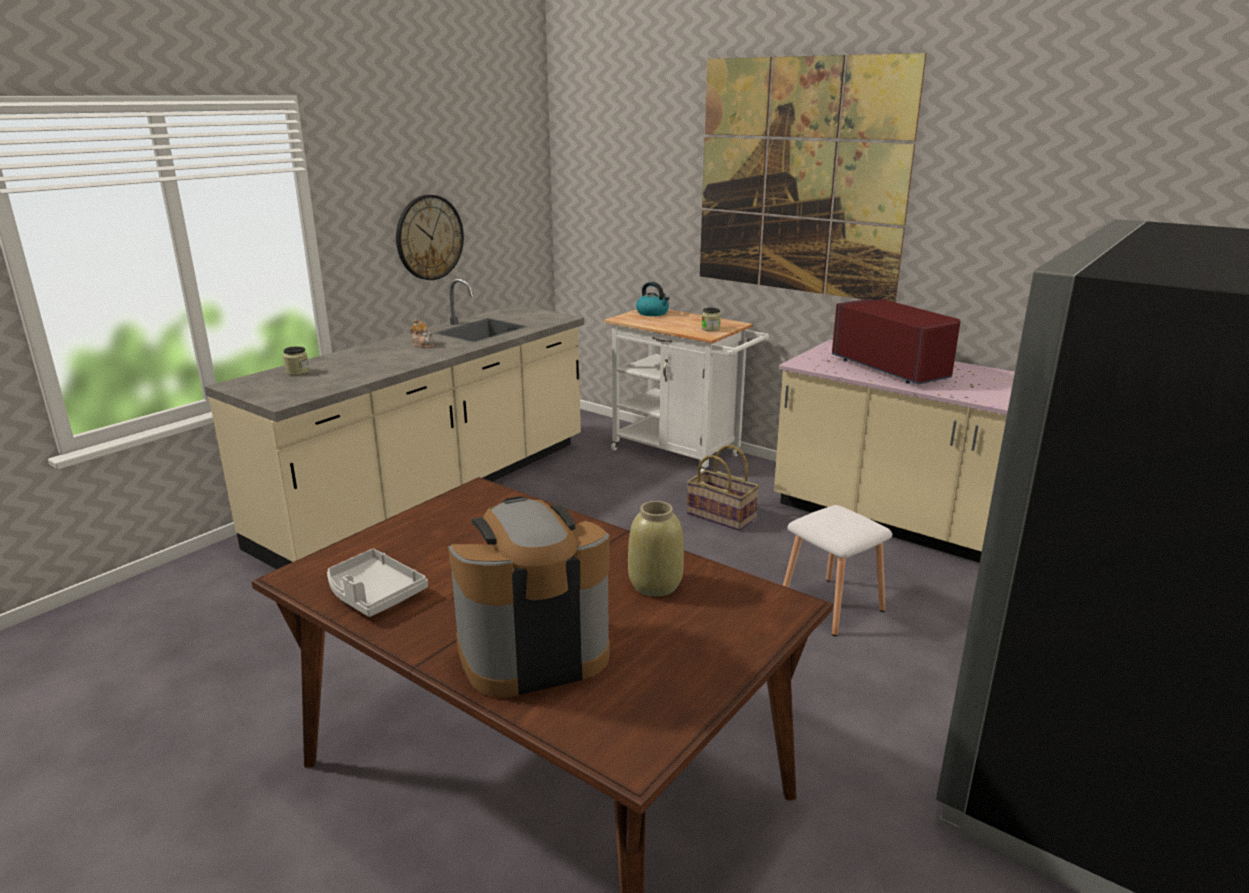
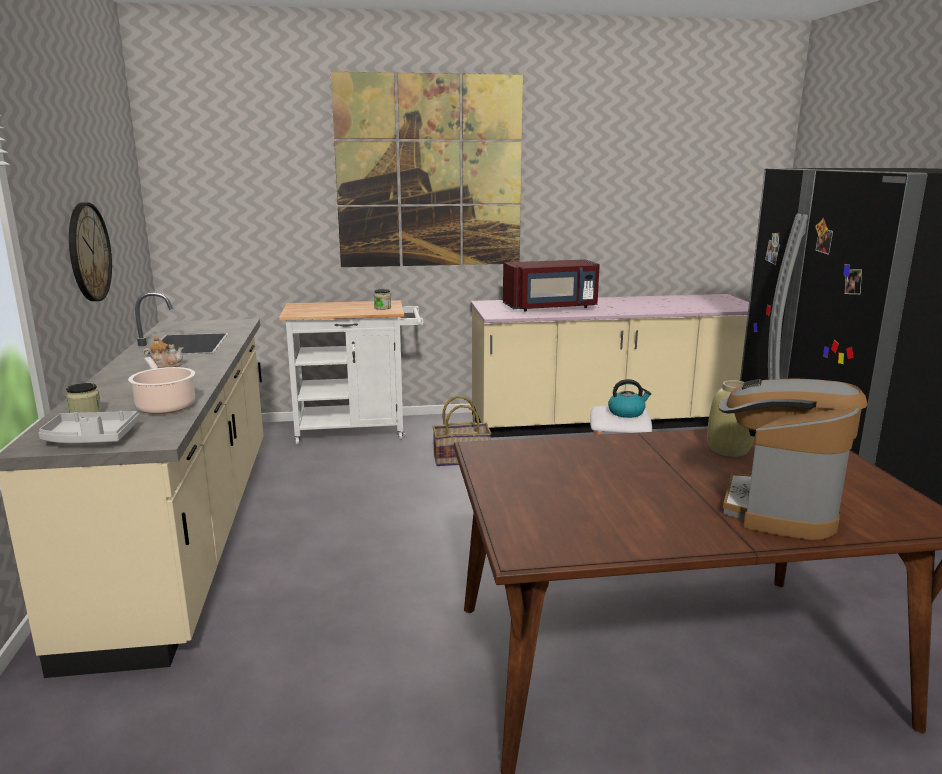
camera: 45 degrees left, 5 degrees down
(344, 378) = (165, 406): none -> cooking pot
(373, 594) = (611, 532): grey tray -> grey tray (91, 439)
(653, 313) = (307, 306): kettle -> kettle (627, 412)
(892, 369) = (551, 307): red microwave -> red microwave turned 150 degrees clockwise

